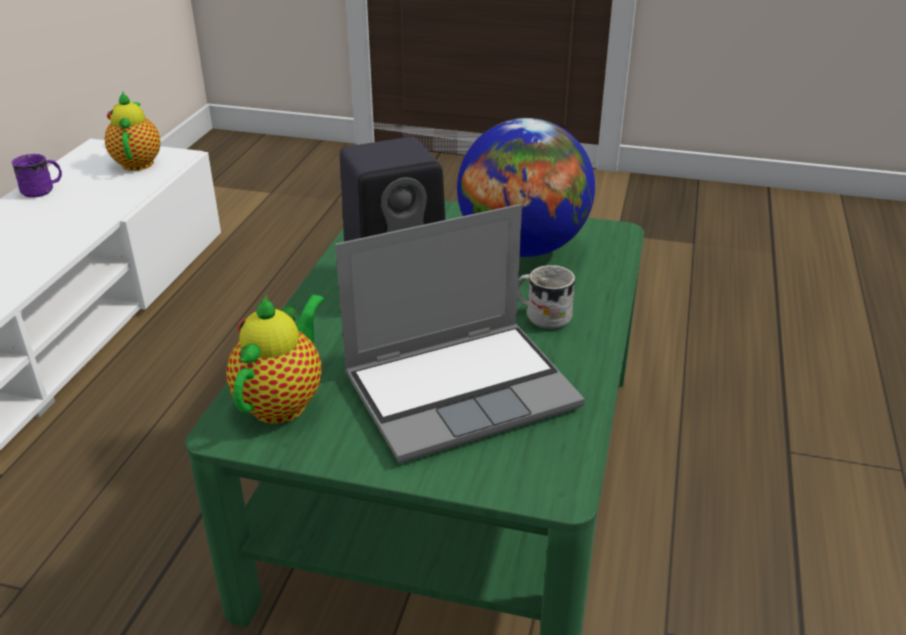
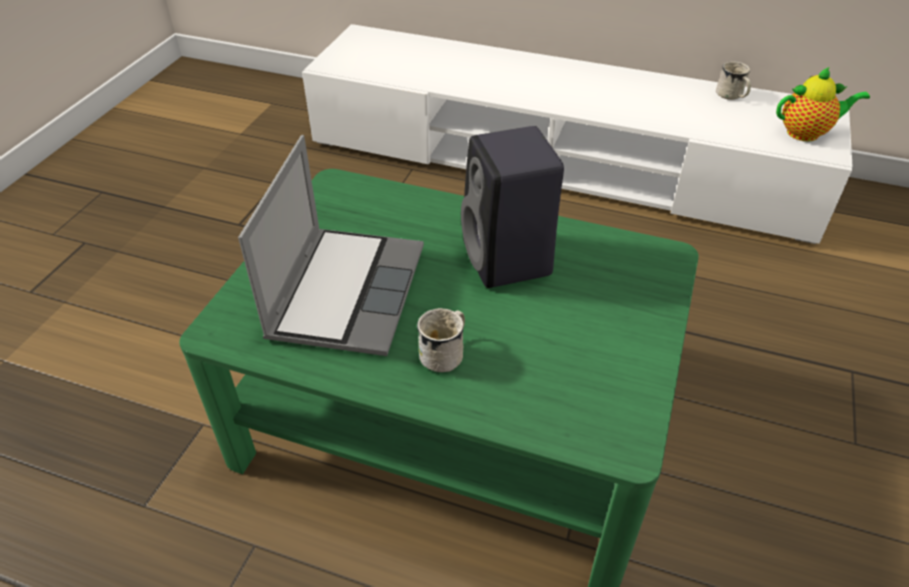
camera: 95 degrees right, 10 degrees up
(43, 190) = (731, 96): purple mug -> white mug
(283, 401) = (357, 203): teapot -> none
(462, 390) = (346, 291): laptop -> laptop turned 150 degrees counterclockwise
(522, 247) = (582, 354): globe -> none

